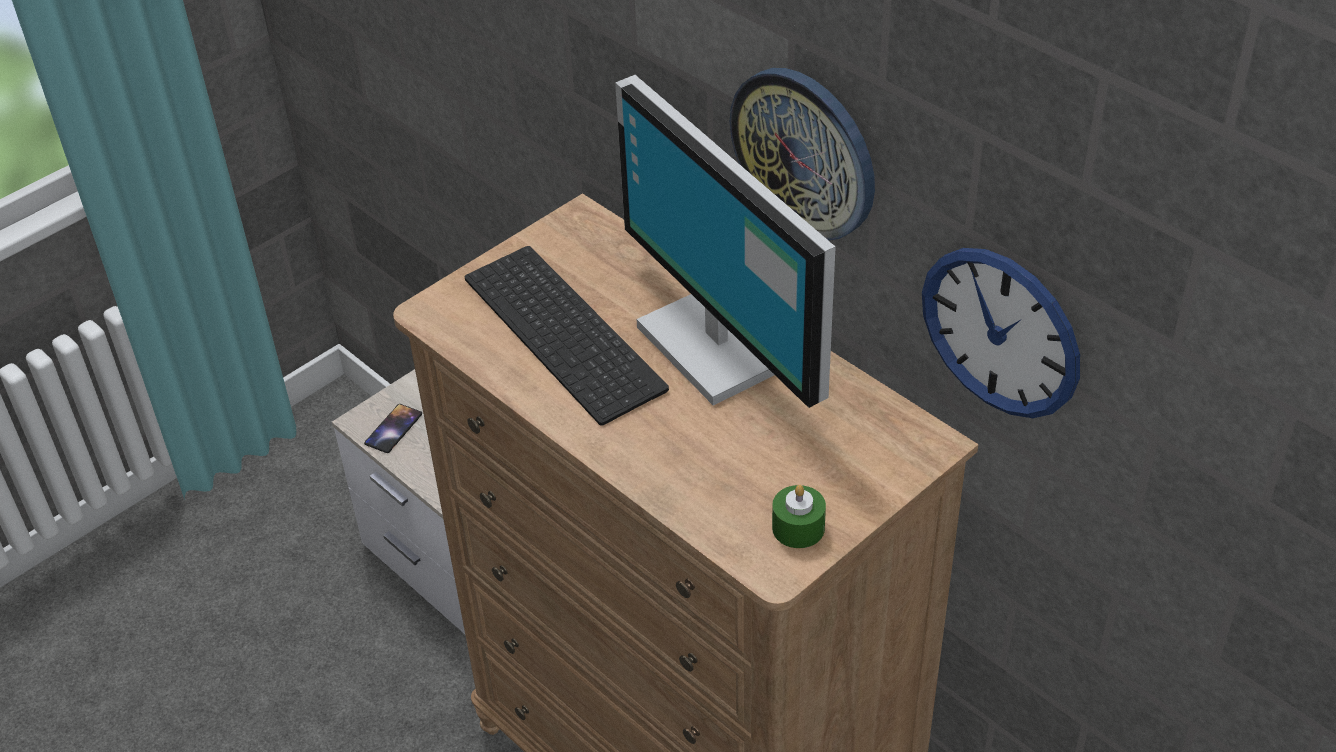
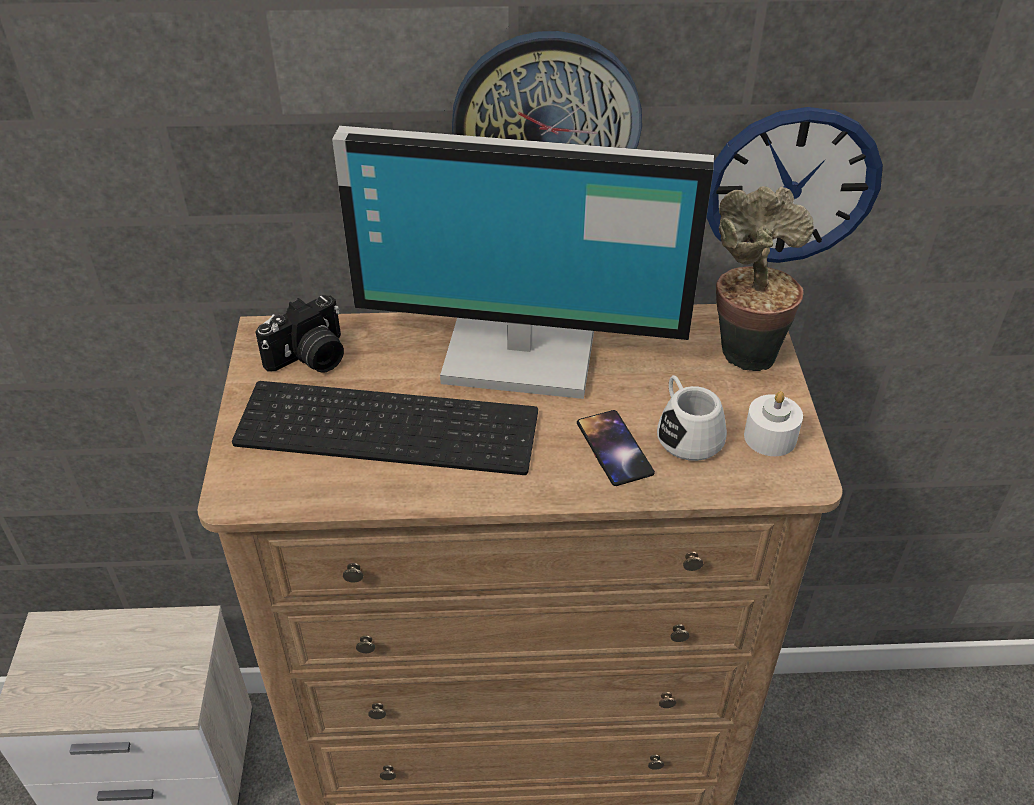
camera: 50 degrees left, 0 degrees up
(393, 429) = (60, 693): phone -> phone (614, 448)
(583, 252) = (310, 358): none -> camera
(745, 479) = (686, 432): none -> white mug
(798, 528) = (770, 437): green candle -> white candle
(888, 457) = (745, 348): none -> potted plant

